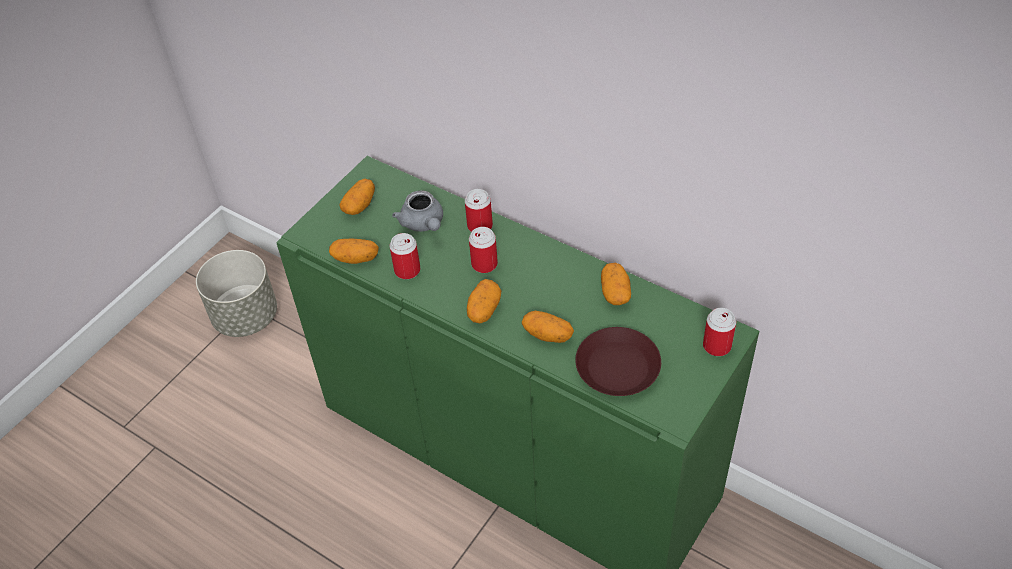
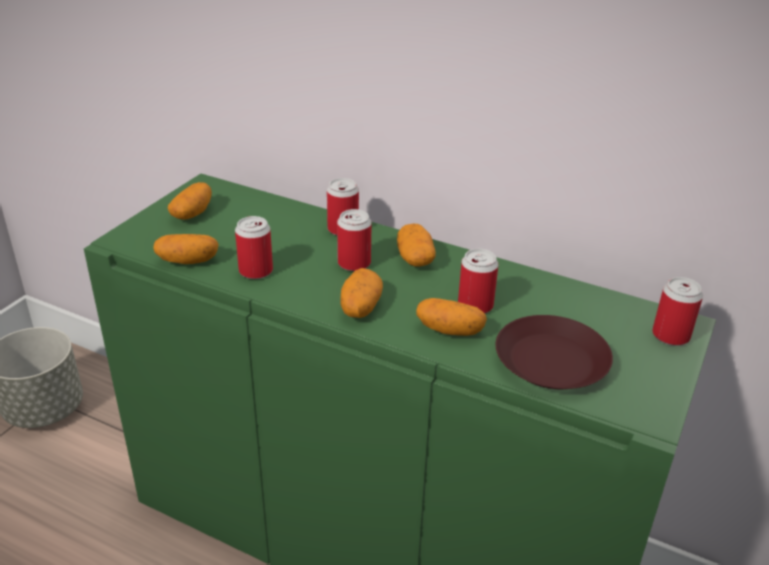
camera: 10 degrees left, 15 degrees down
(423, 224) = (273, 229): grey teapot -> none
(572, 311) = (475, 305): none -> can
(615, 292) = (524, 286): potato -> potato (415, 258)

